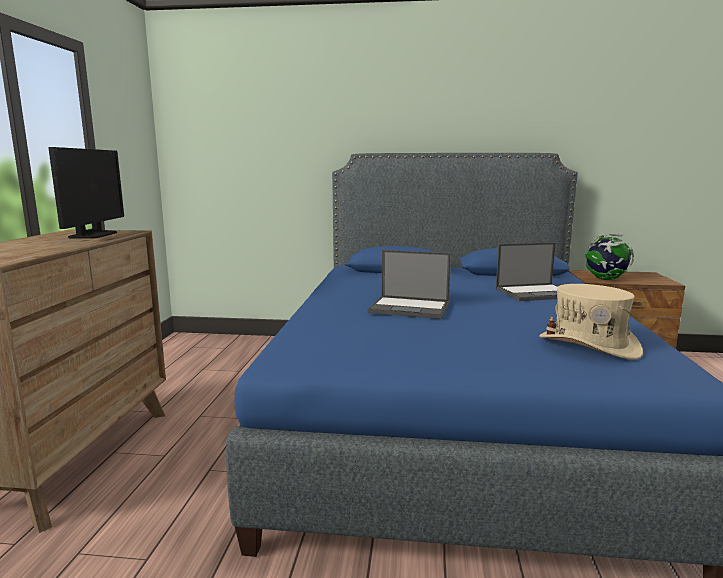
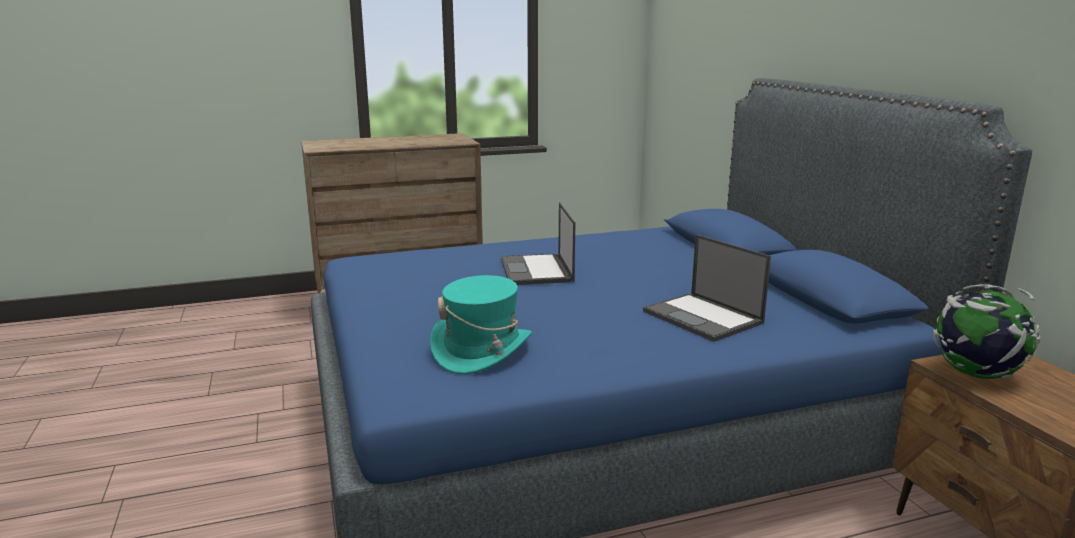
camera: 65 degrees right, 5 degrees up
(93, 235) = (437, 140): monitor -> none
(588, 346) = (482, 350): beige hat -> turquoise hat

